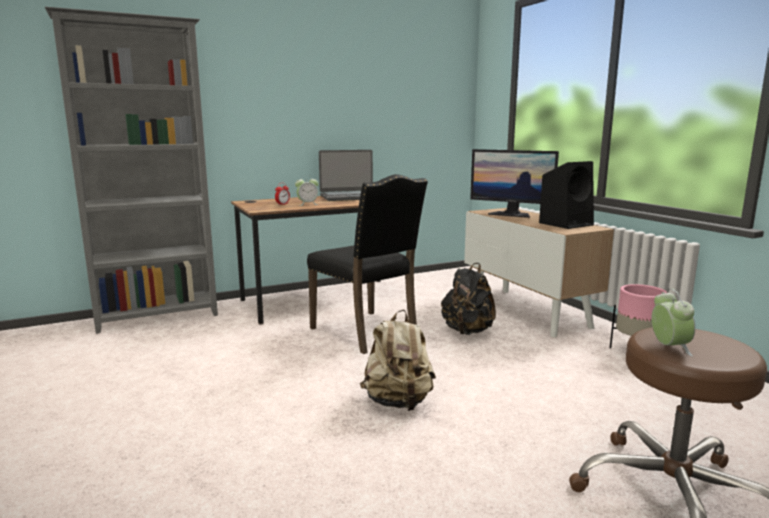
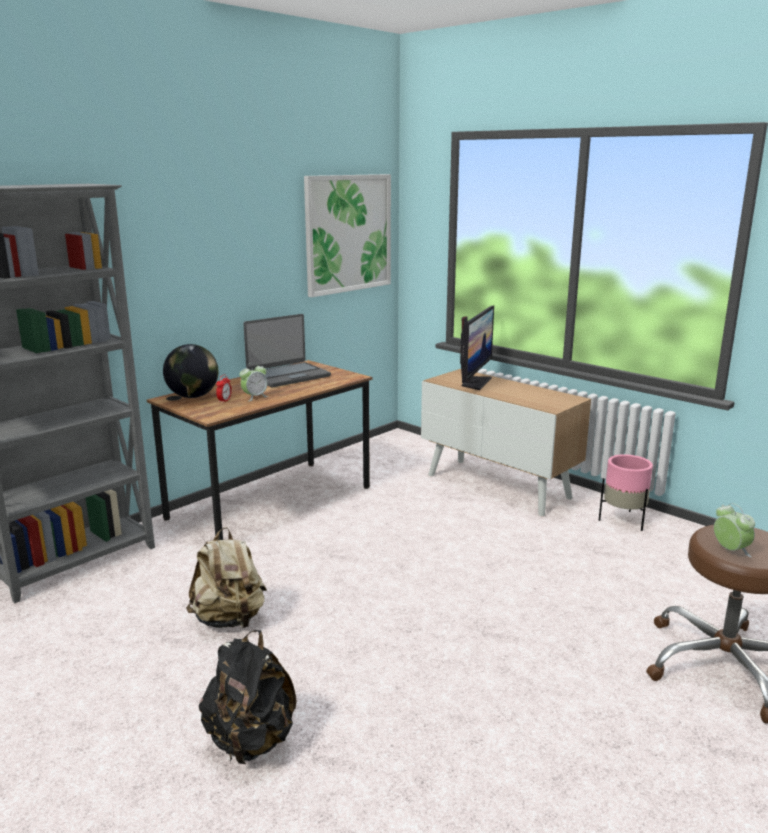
camera: 20 degrees left, 5 degrees up
(264, 201) = (193, 396): none -> globe
(367, 332) = (353, 542): black chair -> none
(398, 402) = (449, 624): beige backpack -> beige backpack (229, 620)
(425, 92) = (348, 233): none -> picture
(467, 331) = (456, 522): black backpack -> black backpack (251, 741)
(511, 214) = (474, 382): monitor -> monitor turned 75 degrees counterclockwise
(566, 224) = (542, 394): black speaker -> none

